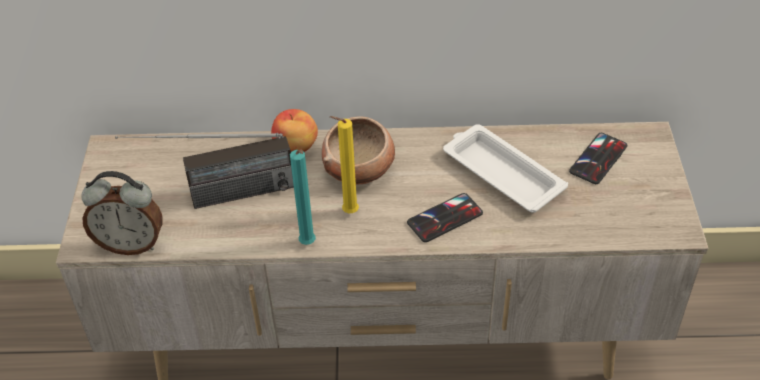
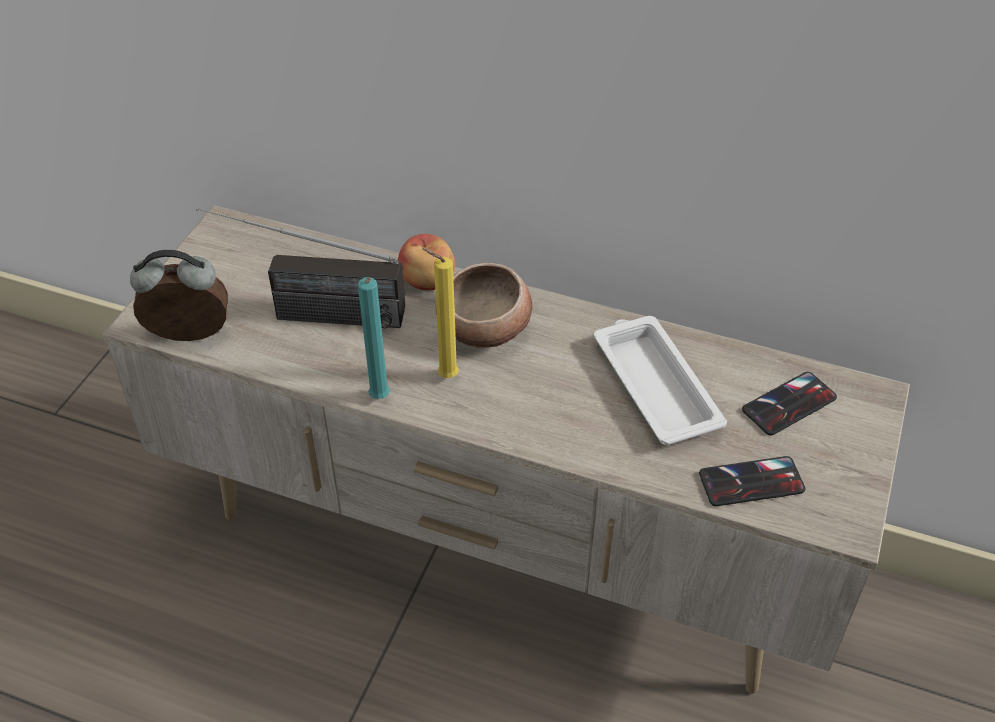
camera: 20 degrees right, 0 degrees up
(131, 244) = (189, 338): alarm clock -> alarm clock turned 150 degrees clockwise
(445, 218) = (555, 418): phone -> phone (751, 482)

